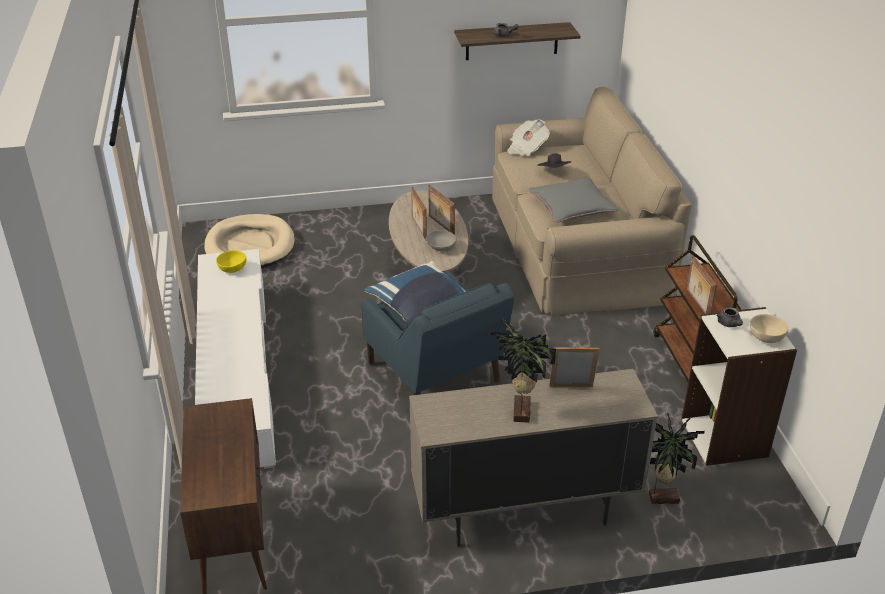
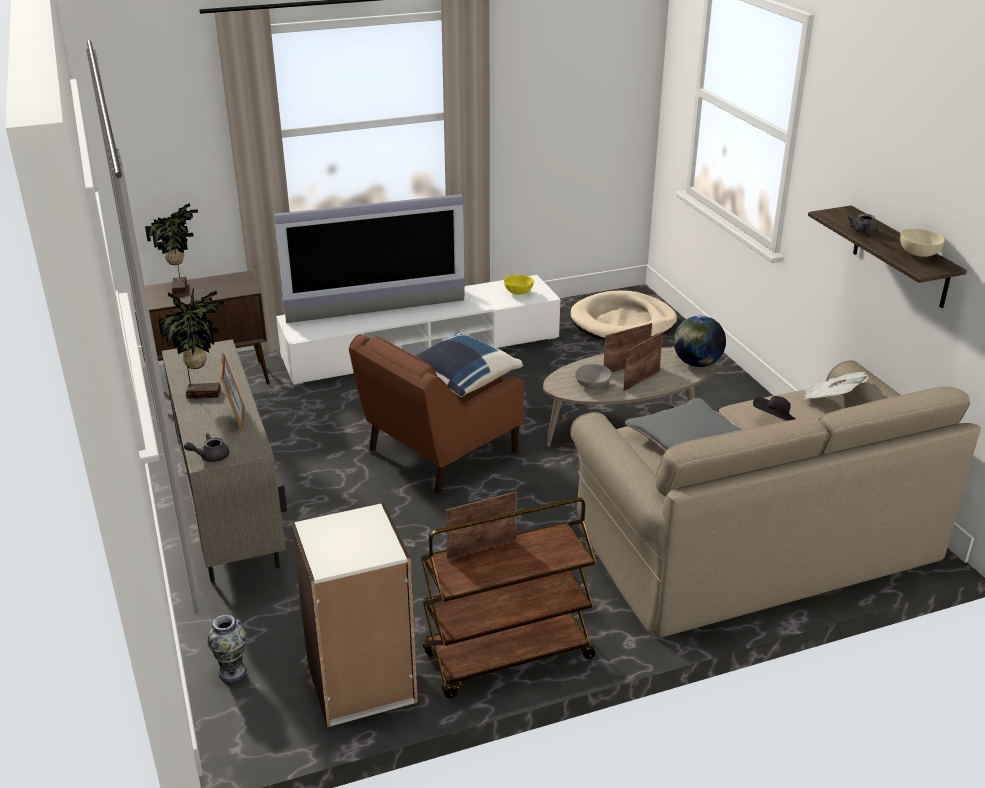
camera: 80 degrees right, 5 degrees down
(226, 361) = (377, 312): none -> television
(423, 198) = (696, 363): none -> globe
(435, 375) = (439, 453): blue armchair -> brown armchair
(662, 497) = (253, 626): potted plant -> potted plant (182, 288)
(716, 509) = (232, 672): none -> vase
(729, 324) = (363, 524): grey teapot -> grey teapot (210, 456)
(764, 338) = (335, 553): beige bowl -> beige bowl (918, 254)

